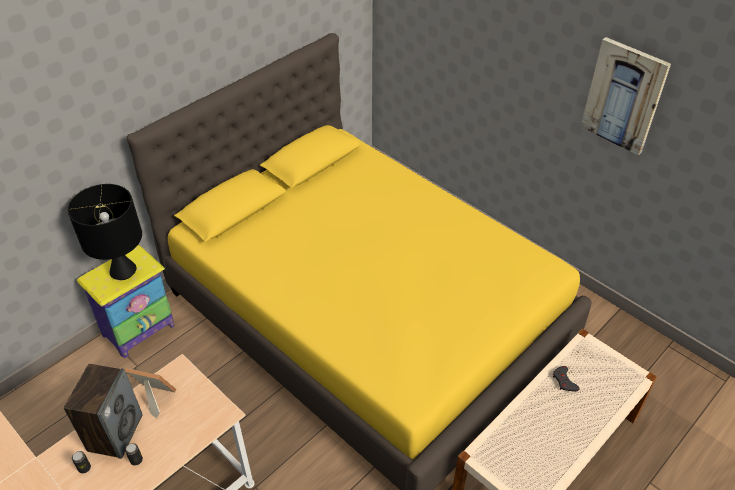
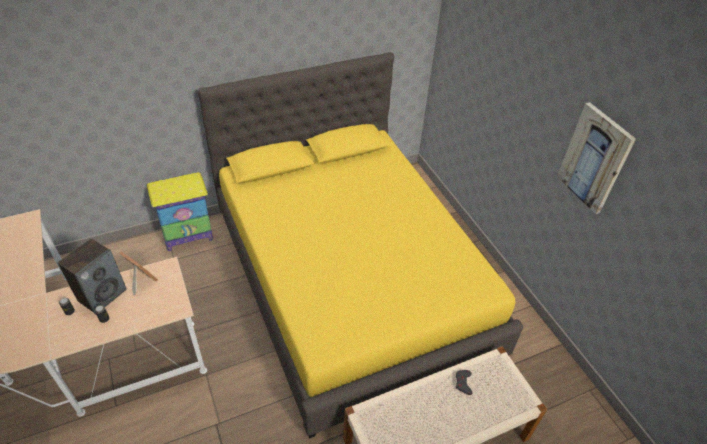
camera: 20 degrees right, 0 degrees up
(124, 272) = (178, 188): black table lamp -> none

